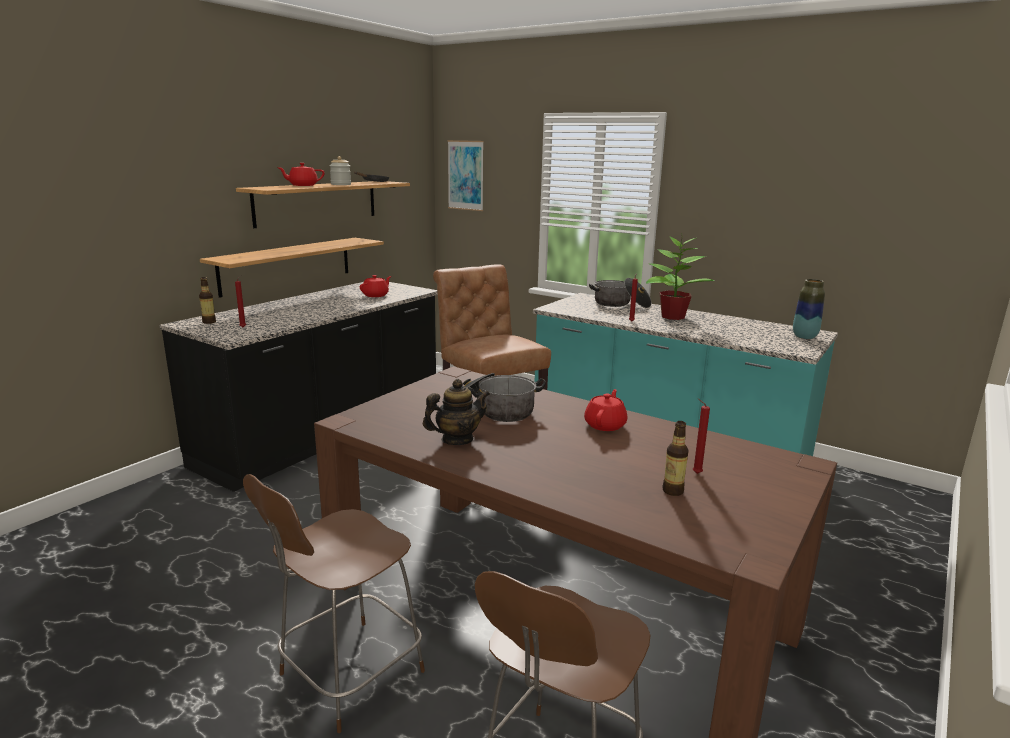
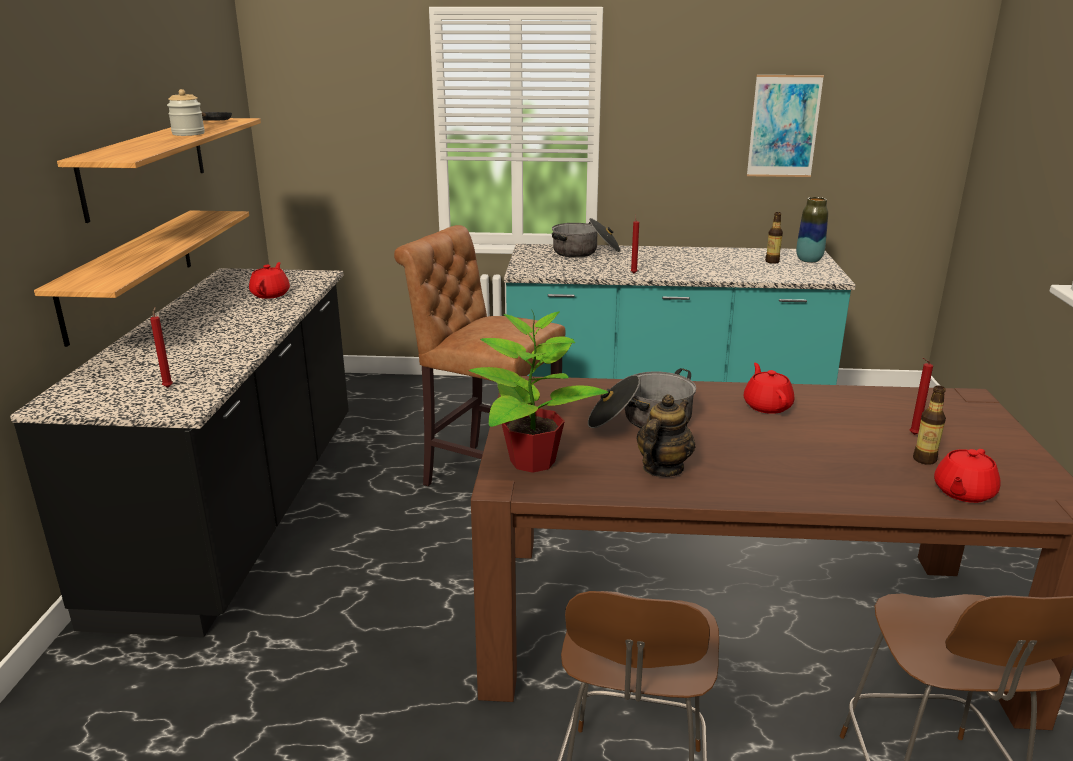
camera: 30 degrees left, 5 degrees up
(209, 322) = (93, 391): bottle -> bottle (772, 261)
(302, 185) = (142, 142): red teapot -> red teapot (963, 492)
(465, 175) = (306, 97): picture -> picture (784, 126)
(672, 316) = (661, 259): potted plant -> potted plant (531, 461)

